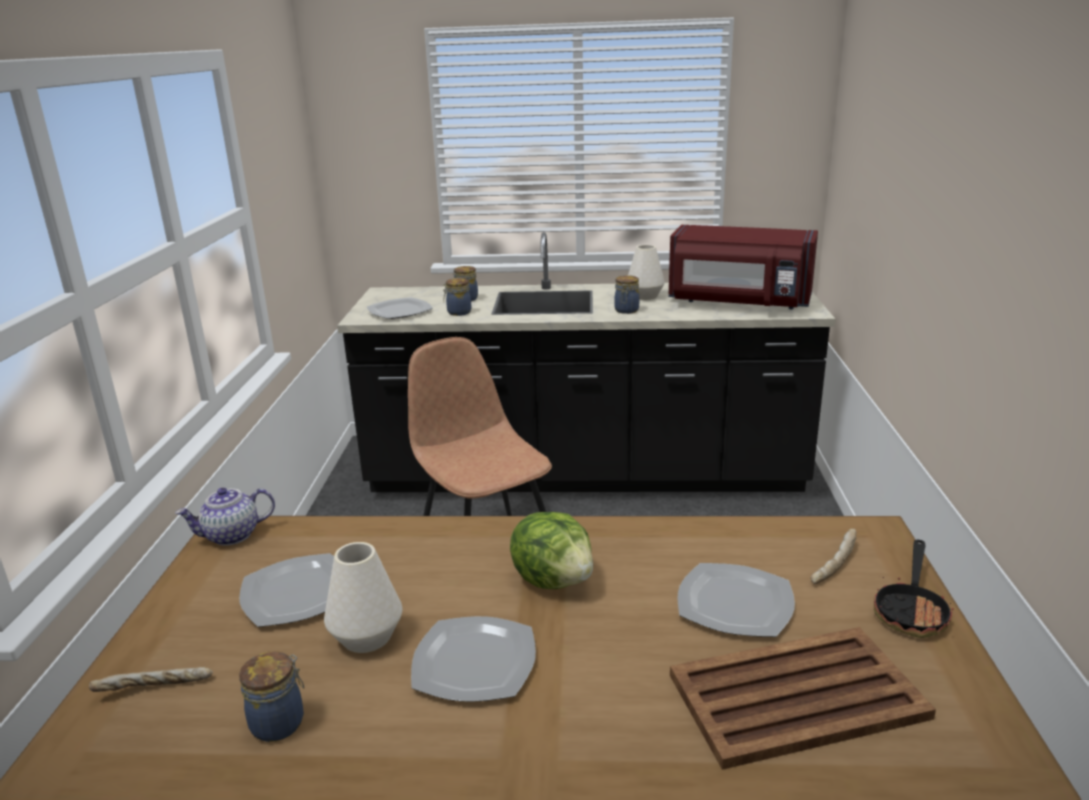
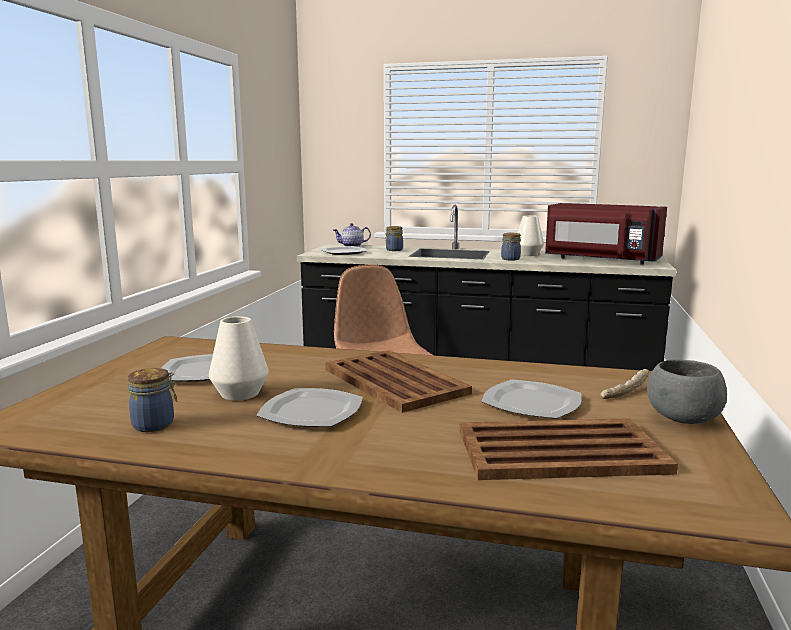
camera: 10 degrees right, 10 degrees down
(154, 689) = (81, 402): bread -> none
(231, 536) = (174, 344): teapot -> teapot (351, 246)
(458, 312) = (384, 254): jar -> none
(554, 579) = (394, 380): lettuce -> brown tray
(911, 610) = (682, 419): frying pan -> grey bowl

